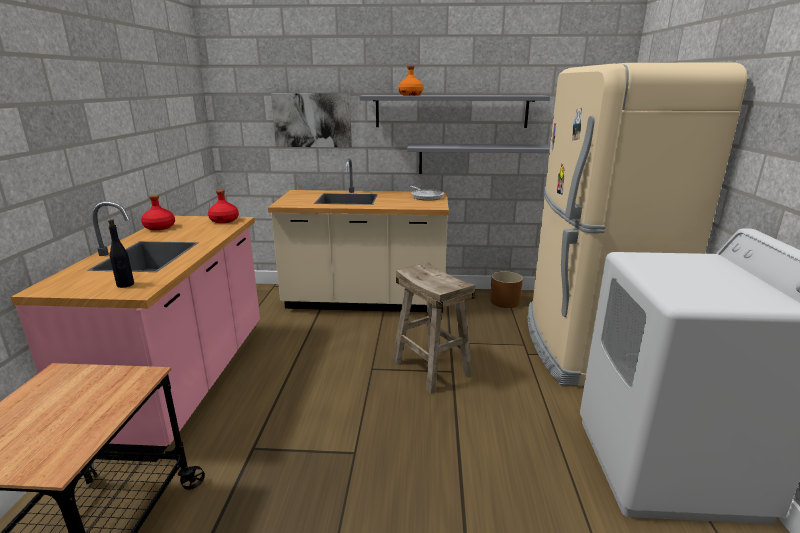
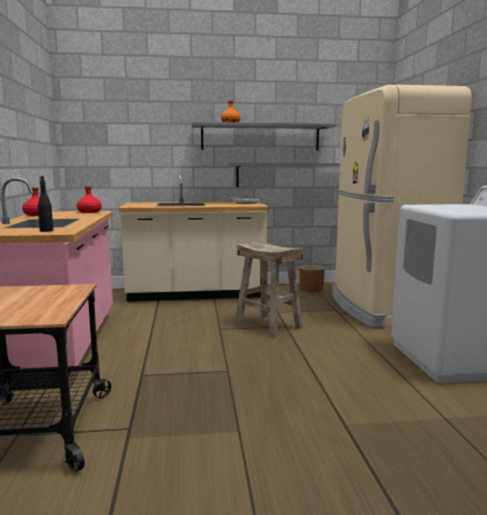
camera: 10 degrees left, 10 degrees down
(312, 120) = (148, 144): picture -> none

